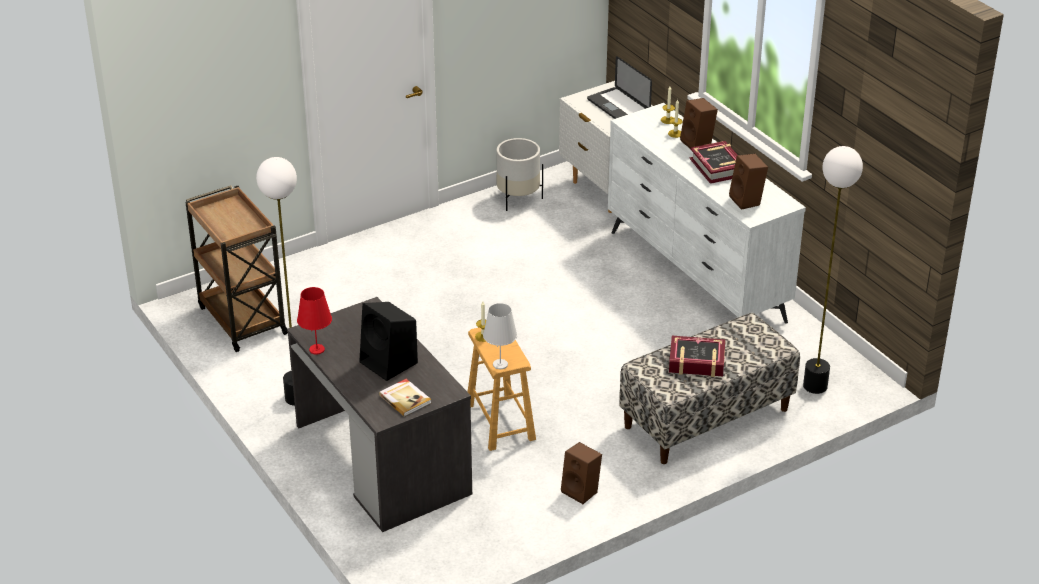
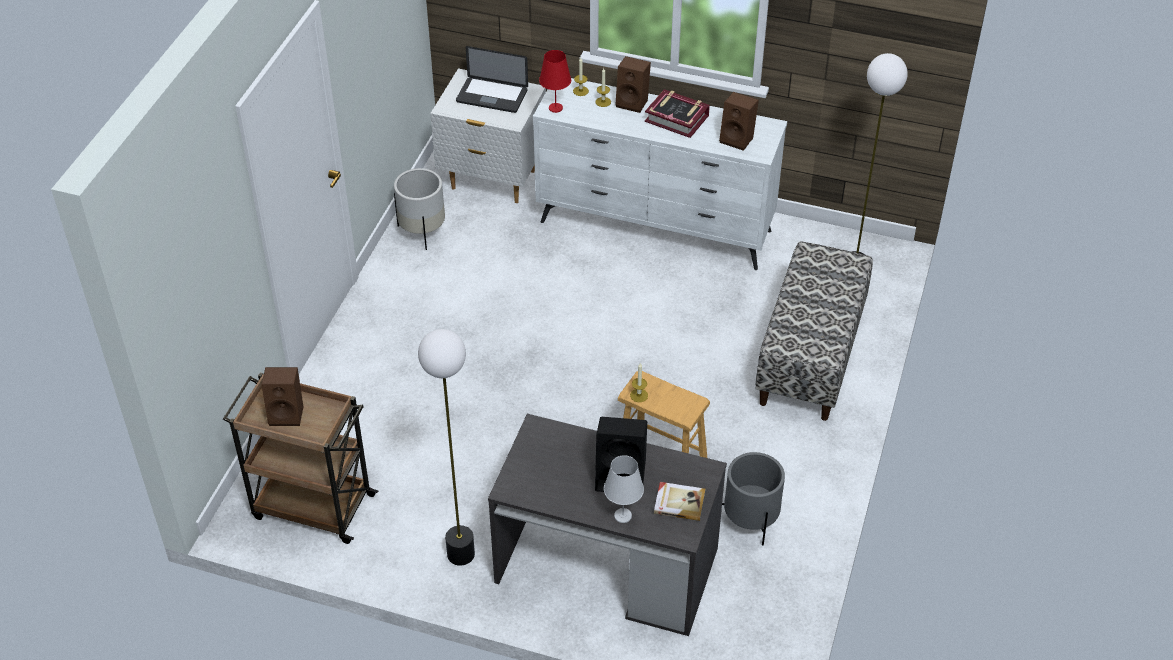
camera: 40 degrees left, 10 degrees up
(317, 349) = (542, 502): red table lamp -> red table lamp (556, 108)
(500, 364) = (685, 414): white table lamp -> white table lamp (622, 515)
(519, 492) = (750, 521): none -> grey planter
(582, 491) = (796, 486): brown speaker -> brown speaker (287, 413)
(696, 362) = (813, 313): book -> none

